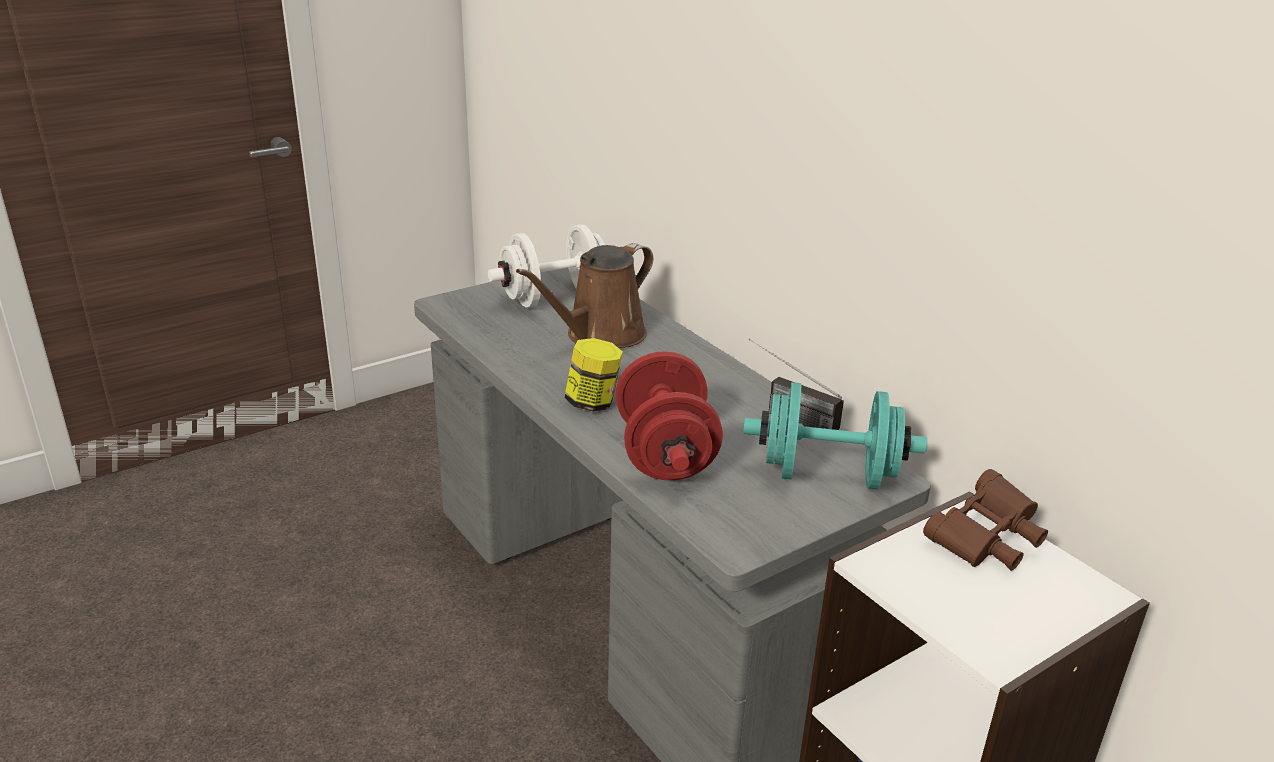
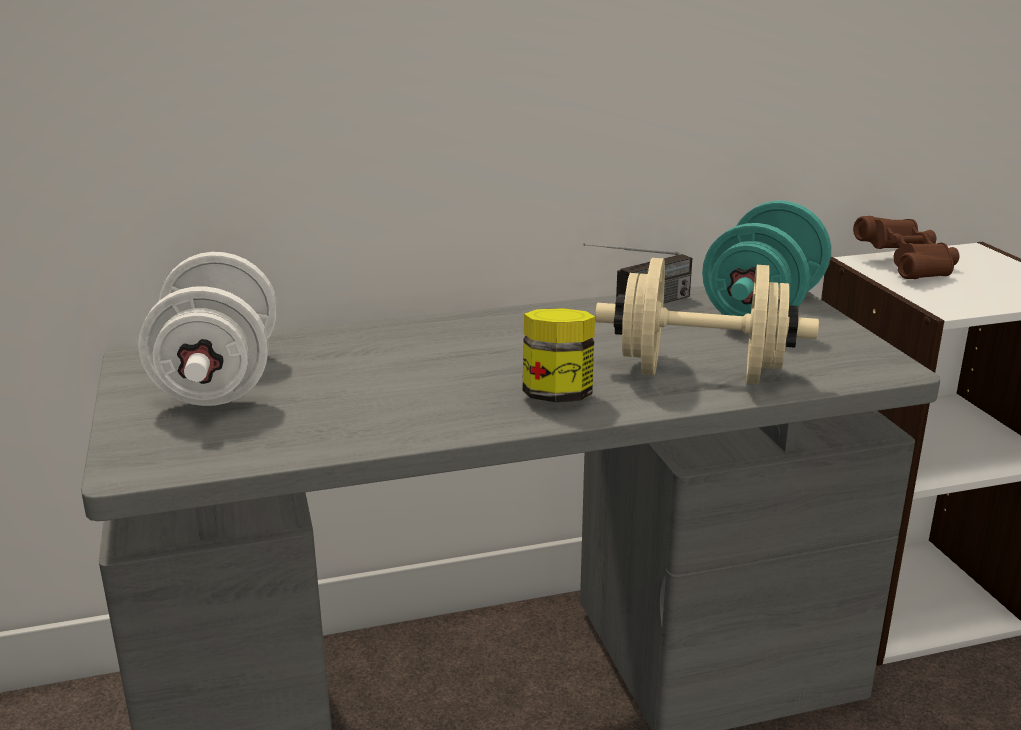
camera: 70 degrees left, 5 degrees down
(600, 336) = (371, 367): brown watering can -> none
(665, 454) = (700, 374): red dumbbell -> beige dumbbell

